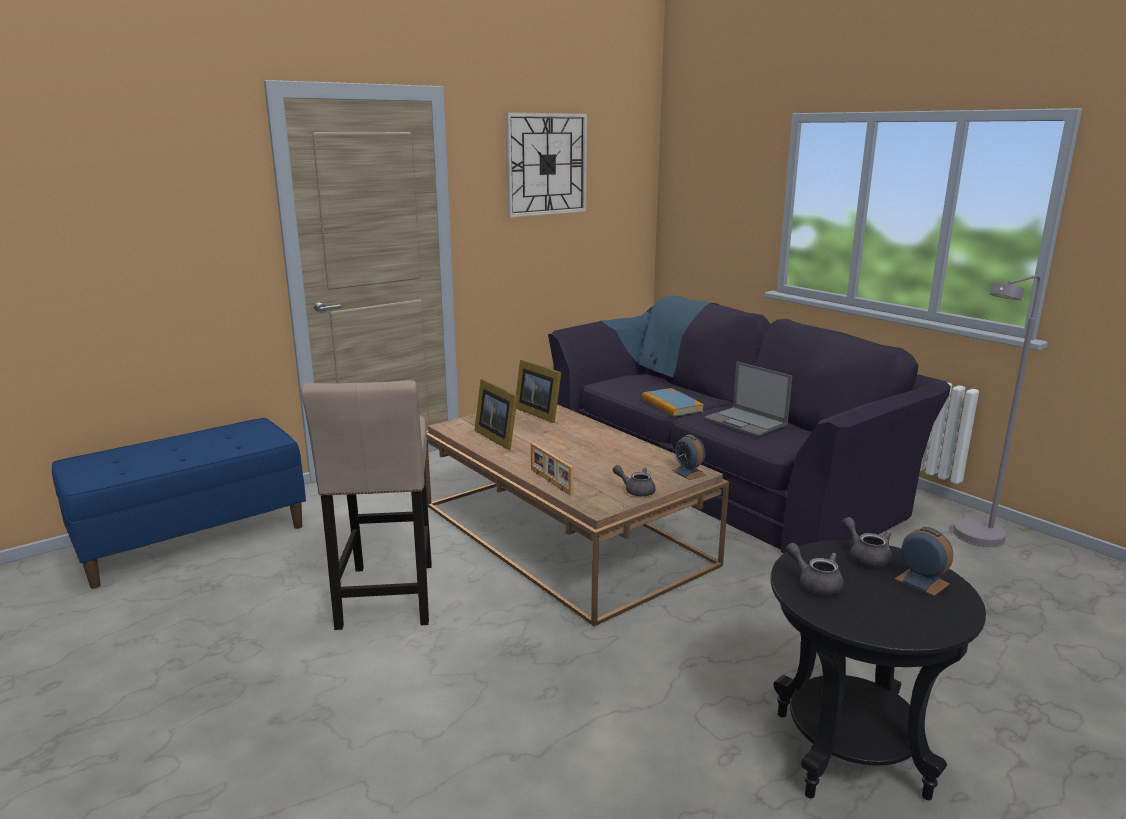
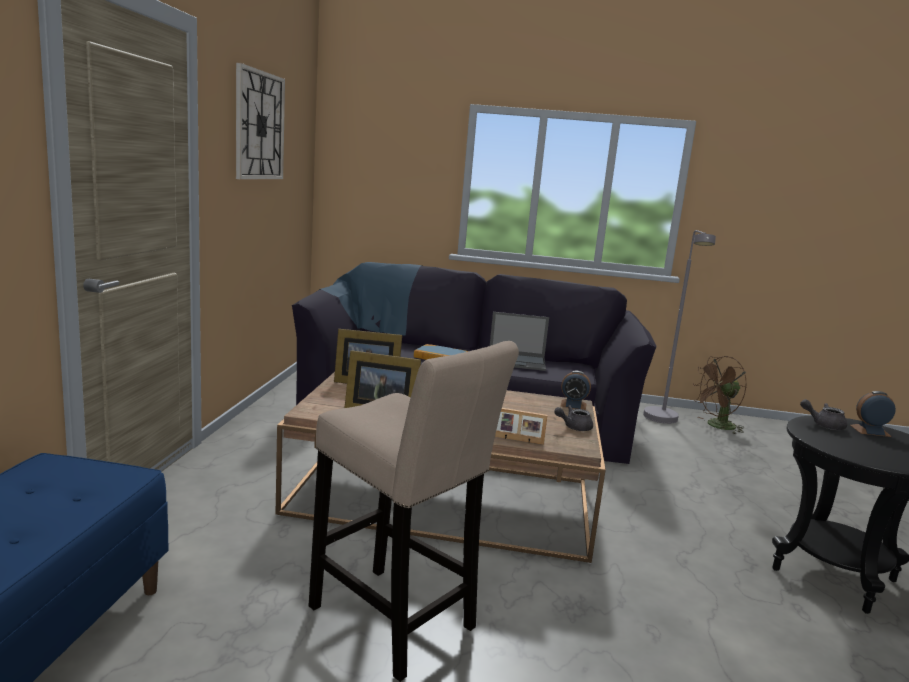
camera: 45 degrees left, 5 degrees down
(815, 583) = (848, 448): grey teapot -> none
(1055, 569) = (716, 426): none -> brown fan

